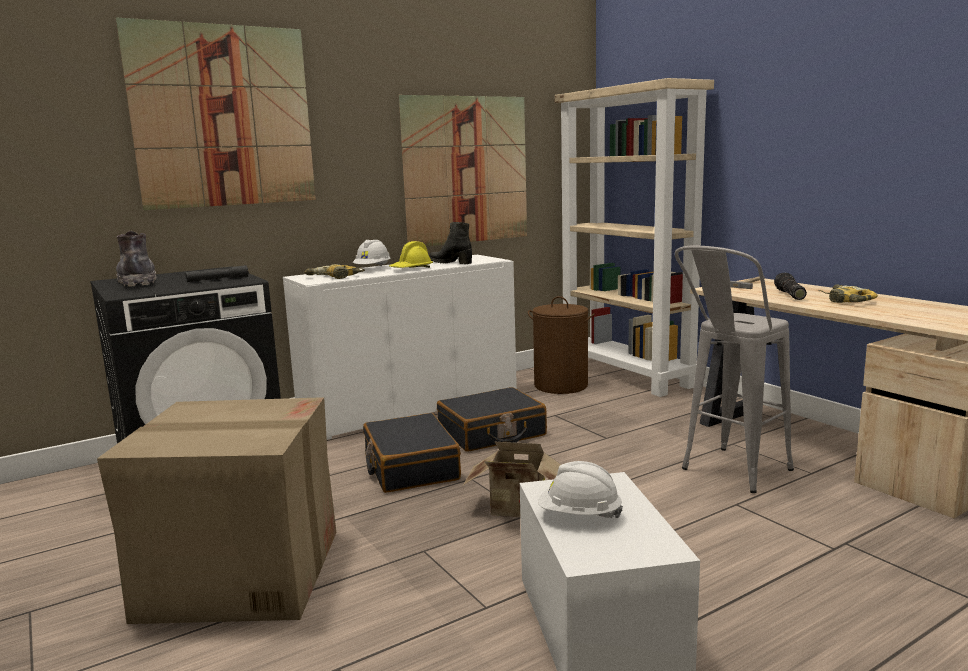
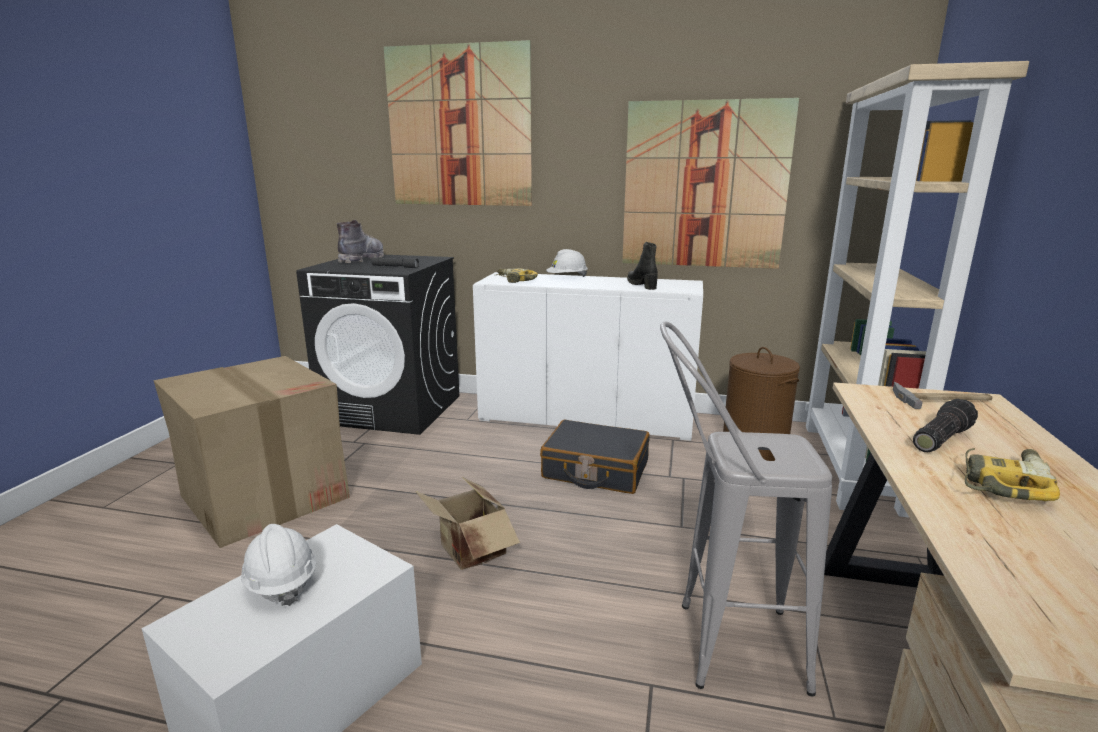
camera: 45 degrees right, 5 degrees up
(410, 467) = (484, 470): black suitcase -> none
(411, 269) = (590, 284): yellow hard hat -> none

